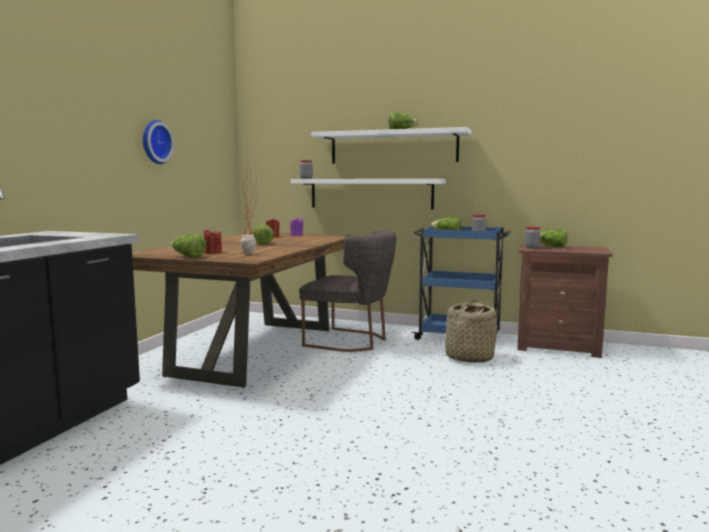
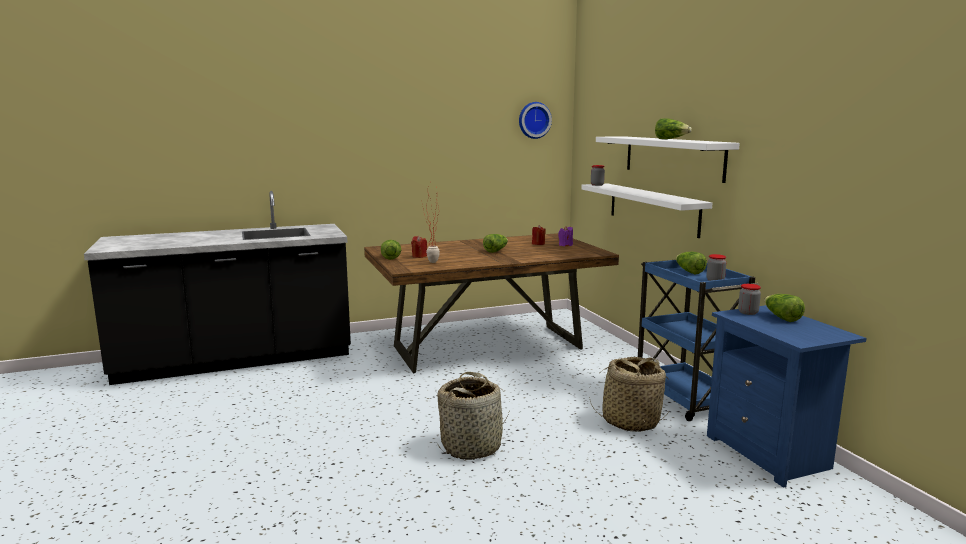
camera: 50 degrees right, 5 degrees up
(154, 142) = (448, 150): wall clock -> wall clock (534, 120)
(351, 341) = (574, 365): grey chair -> none
(434, 412) = (472, 446): none -> basket
(559, 346) = (771, 453): brown nightstand -> blue nightstand

